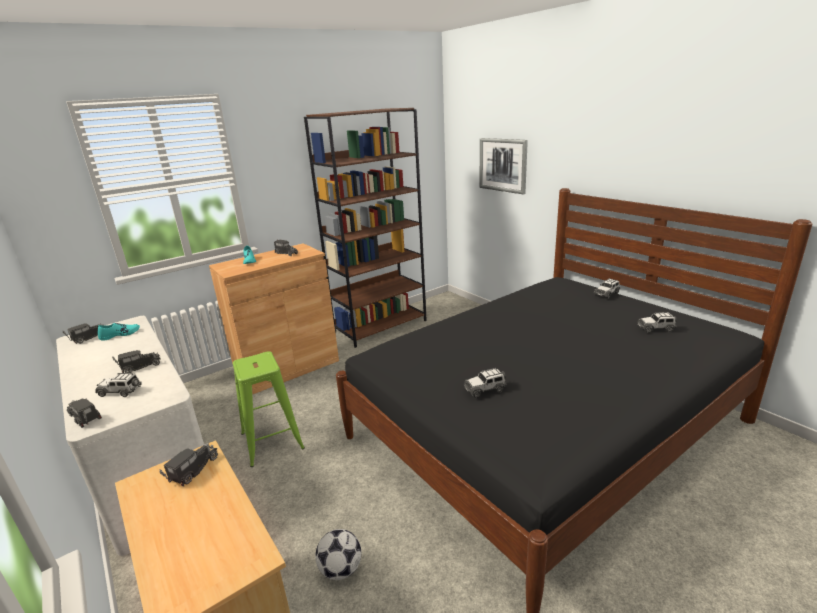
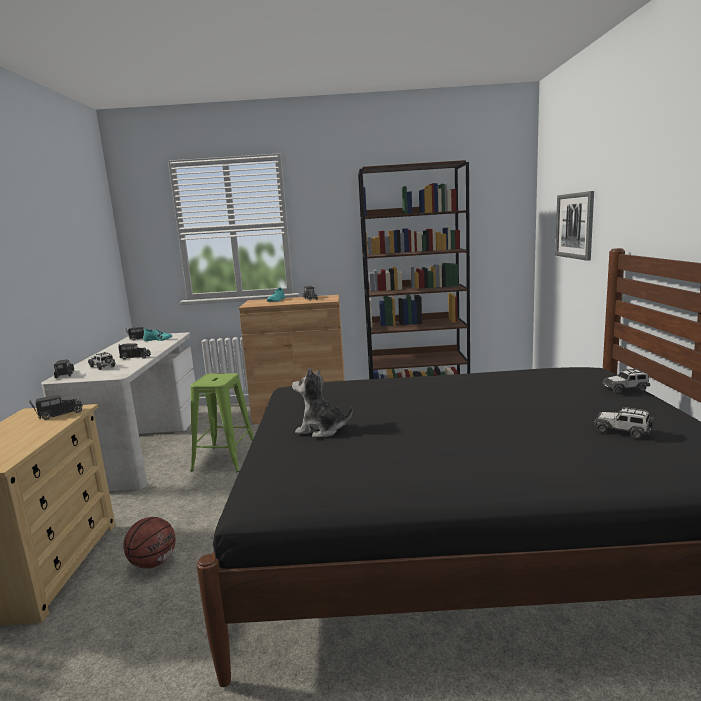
camera: 35 degrees right, 10 degrees down
(341, 569) = (153, 562): football -> basketball
(485, 389) = (321, 430): toy car -> plush toy

